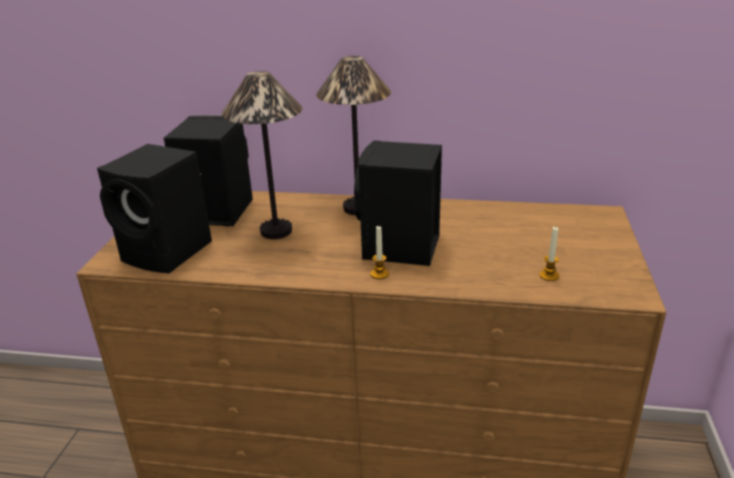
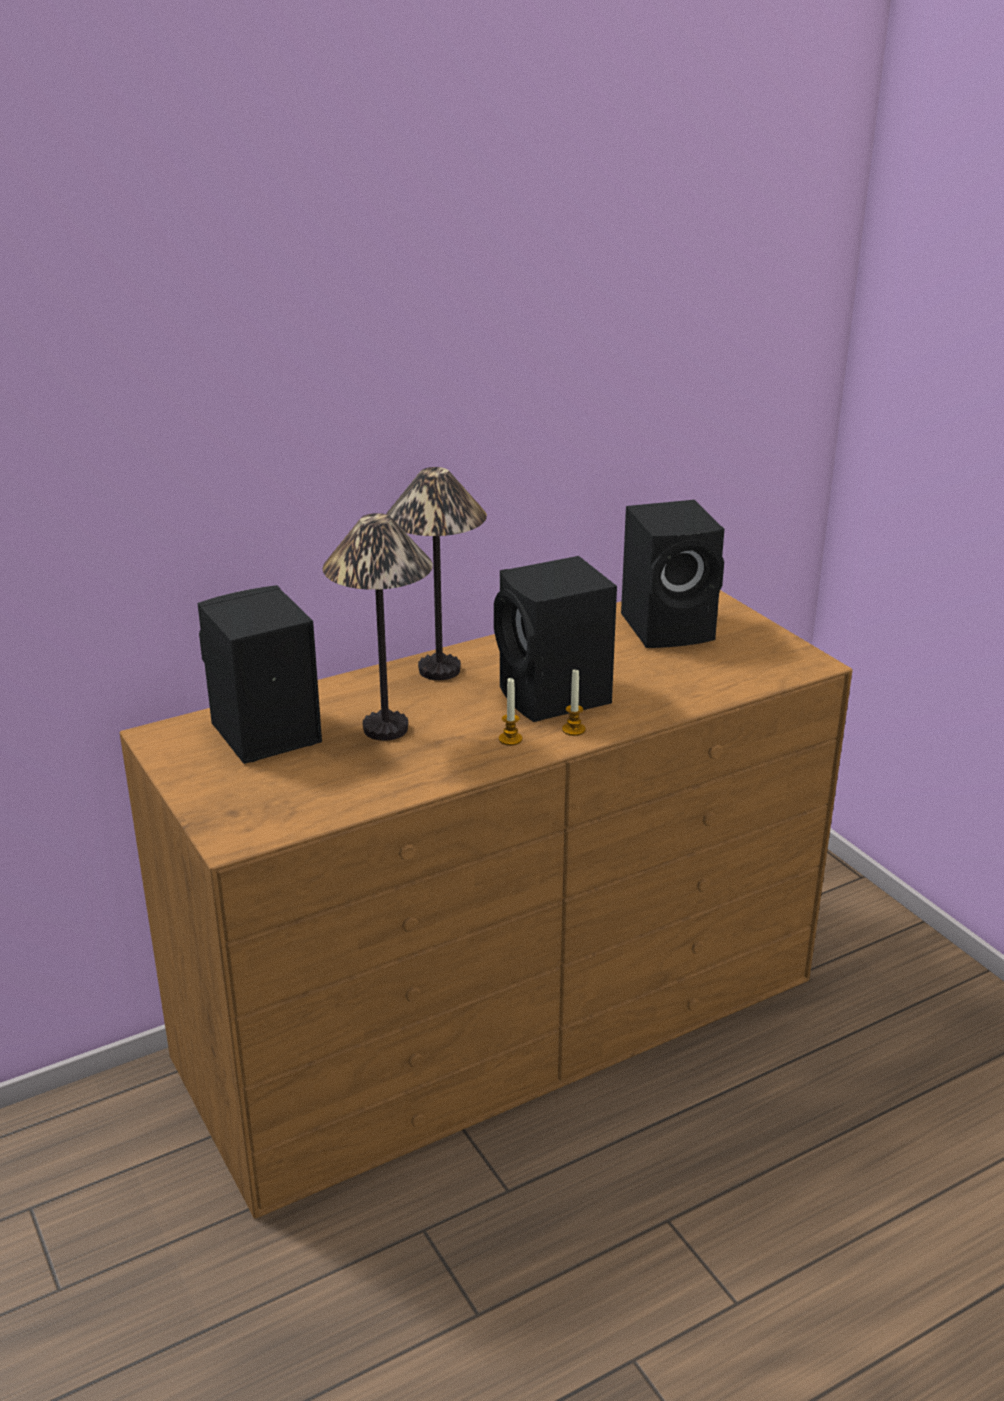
camera: 40 degrees left, 0 degrees up
(169, 253) = (293, 800): black speaker -> black speaker (671, 627)
(549, 276) = (728, 672): candle -> candle (510, 739)

